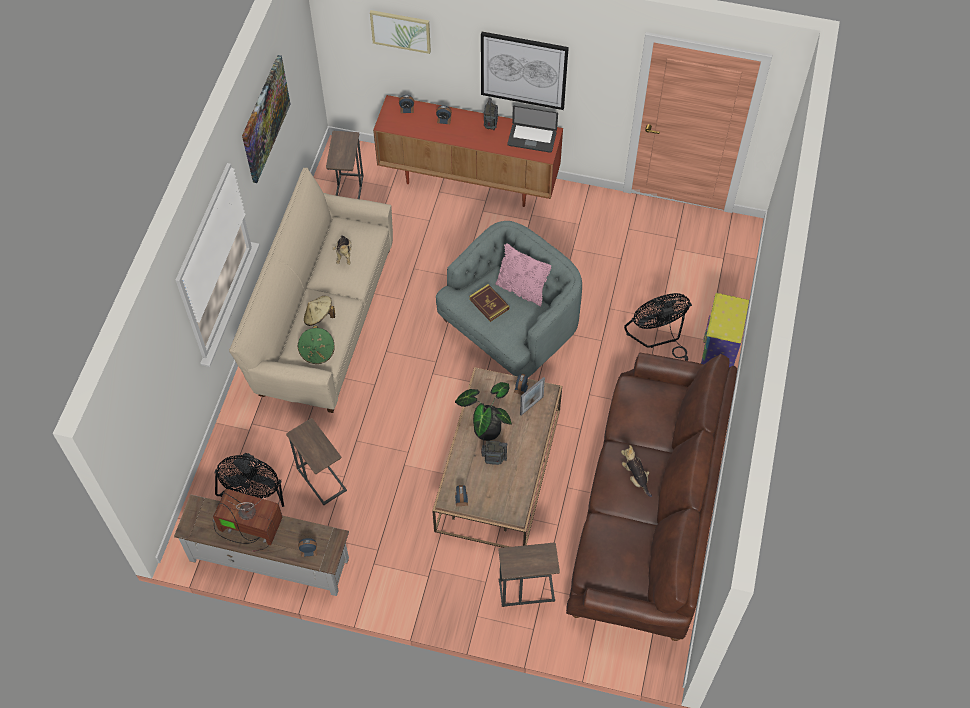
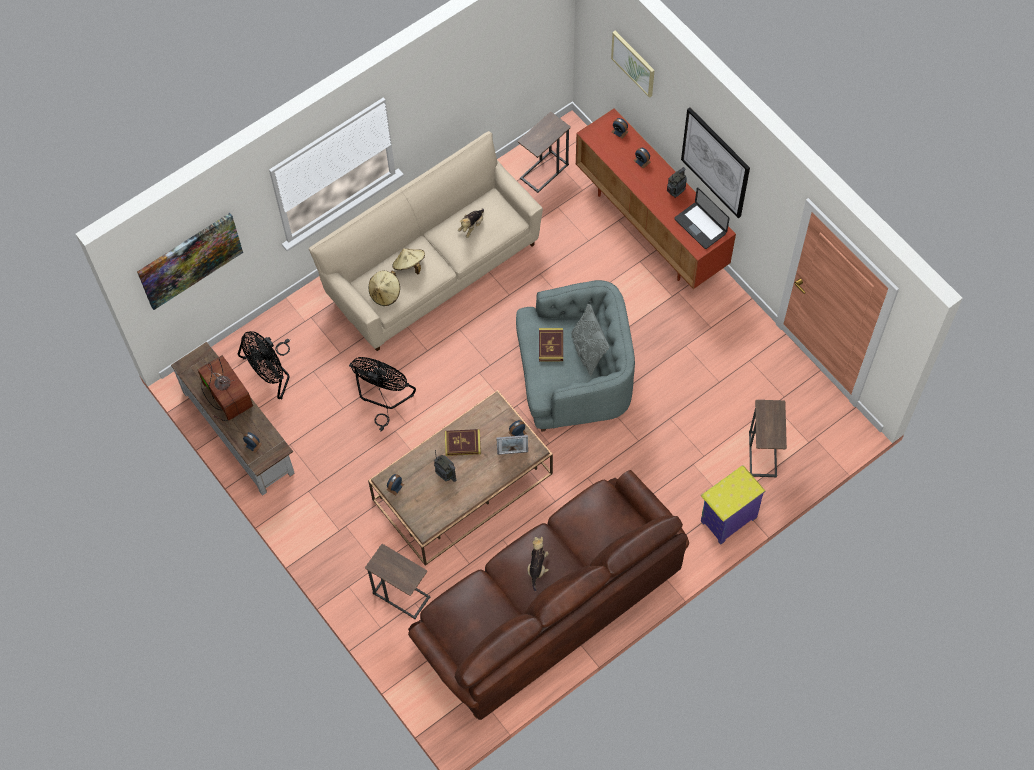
camera: 40 degrees right, 5 degrees up
(265, 118) = (458, 74): picture -> picture (190, 260)
(317, 351) = (385, 293): green hat -> beige hat
(321, 479) = (324, 397): brown side table -> brown side table (762, 454)
(485, 426) = (462, 443): potted plant -> book
(522, 290) = (588, 352): pink pillow -> grey pillow
(661, 336) = (692, 472): black fan -> black fan (381, 397)

